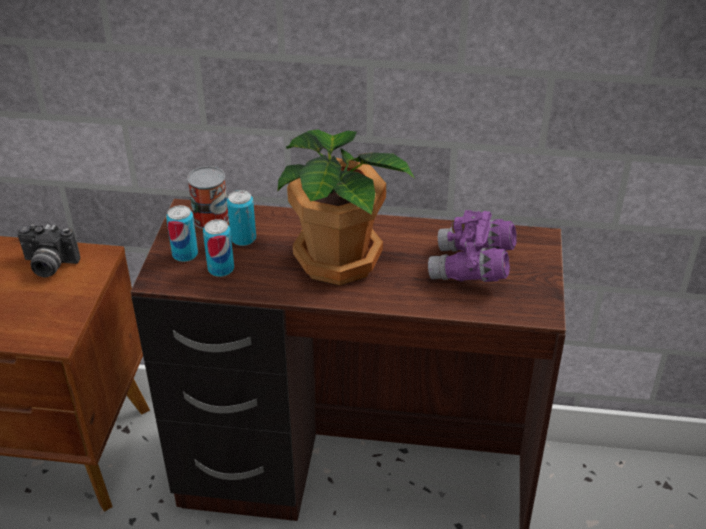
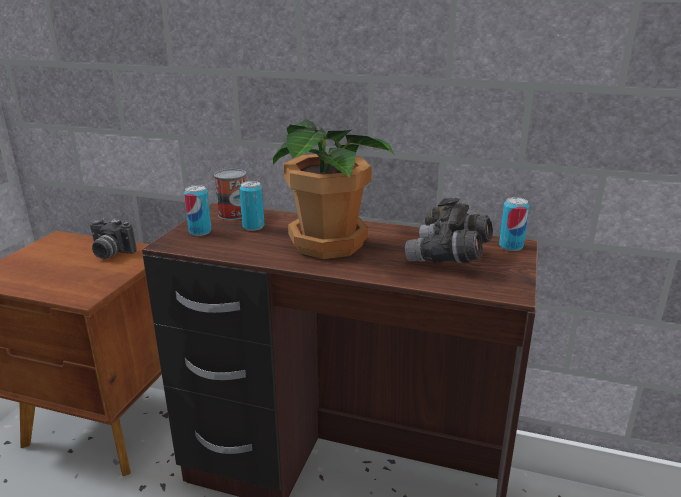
camera: 10 degrees right, 15 degrees down
(221, 269) = (224, 242): can -> can (511, 246)
(471, 269) = (448, 258): purple binoculars -> grey binoculars

